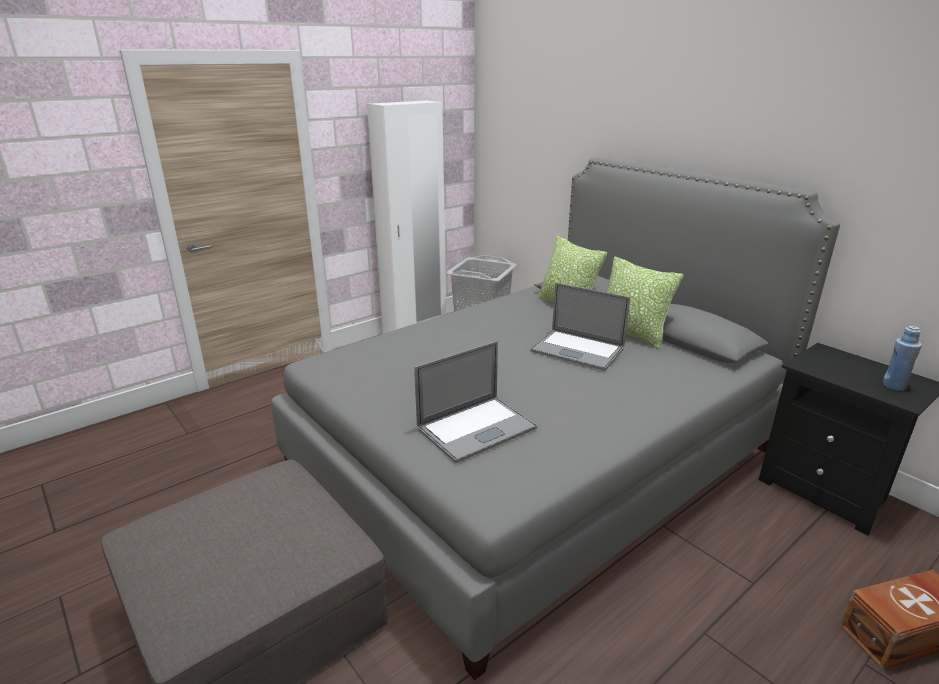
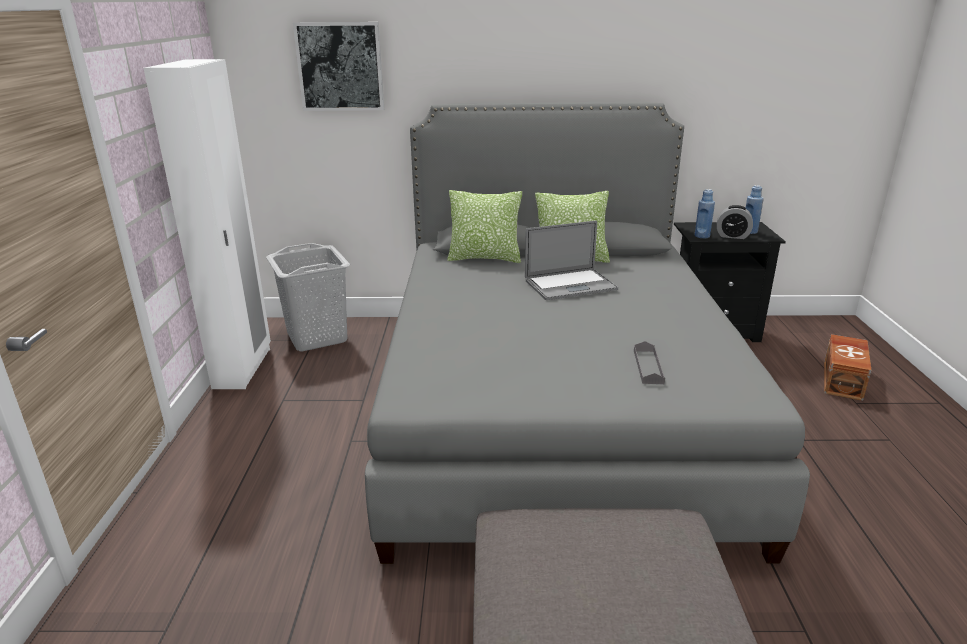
camera: 50 degrees left, 0 degrees up
(476, 428) = (648, 366): laptop -> grey tray
(542, 115) = (340, 67): none -> picture
(812, 366) = (702, 236): none -> blue bottle
(853, 380) = (732, 236): none -> alarm clock

